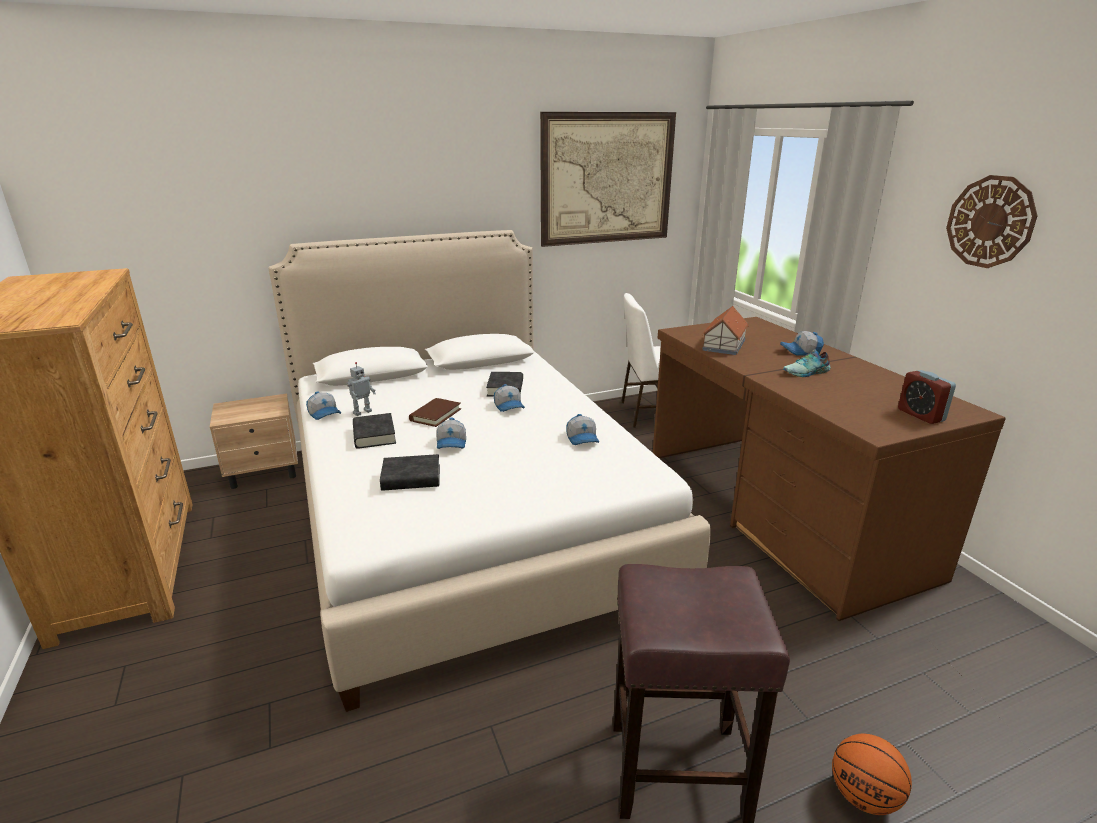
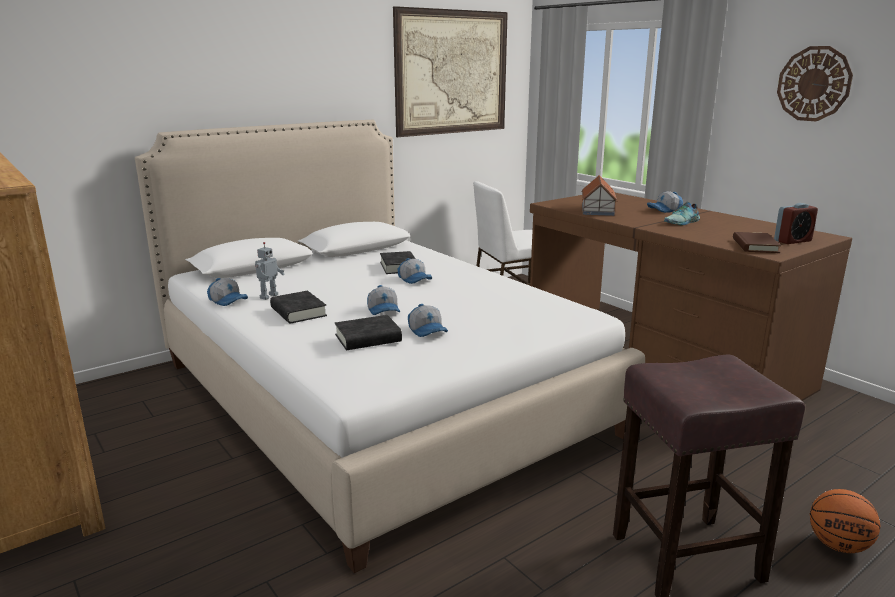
camera: 15 degrees left, 5 degrees down
(265, 472) = (131, 386): beige nightstand -> none
(435, 415) = (348, 291): brown book -> brown book (755, 246)
(583, 439) = (504, 296): cap -> cap (428, 330)
(920, 415) = (792, 241): alarm clock -> alarm clock turned 75 degrees counterclockwise

